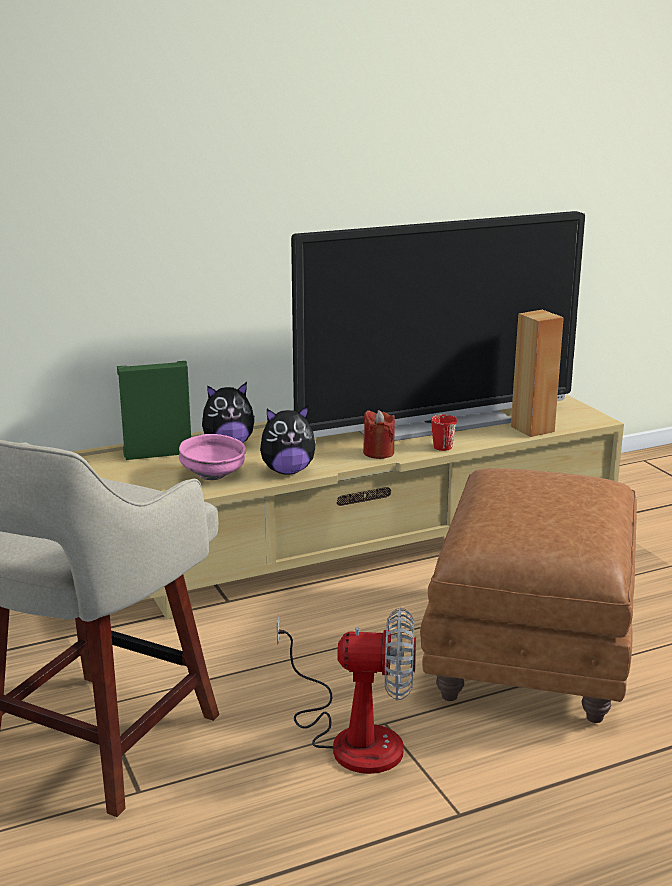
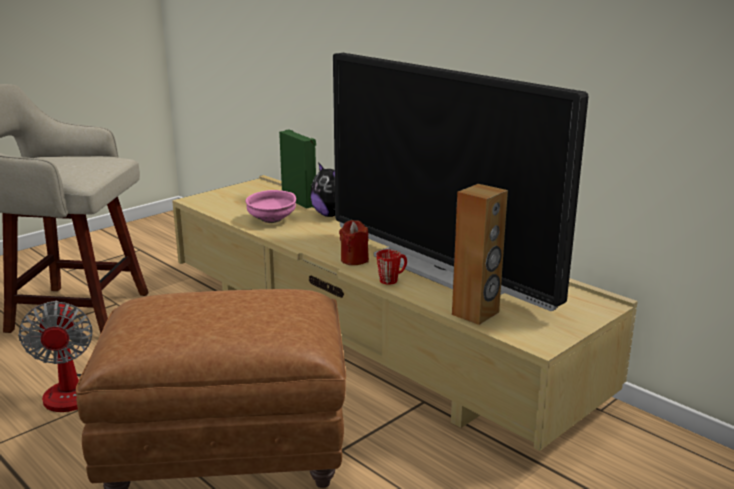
camera: 70 degrees right, 0 degrees up
(287, 471) = (293, 238): plush toy -> none

